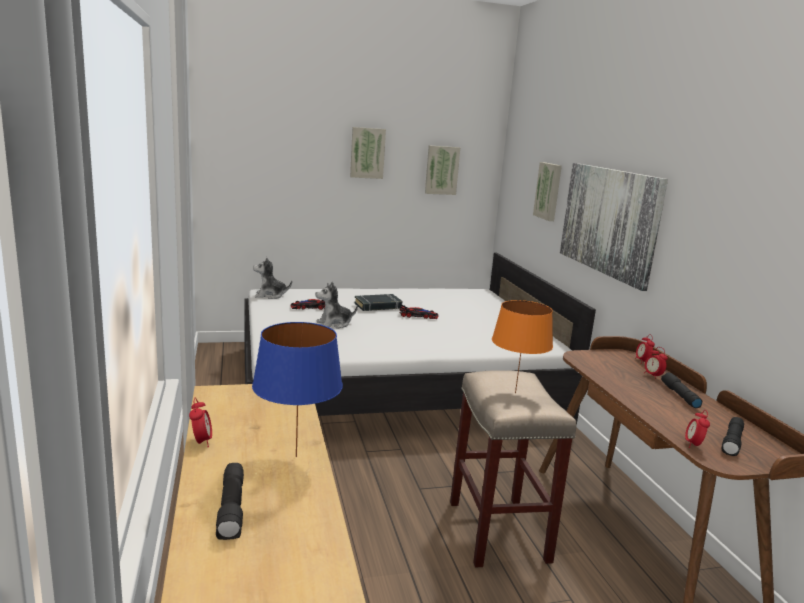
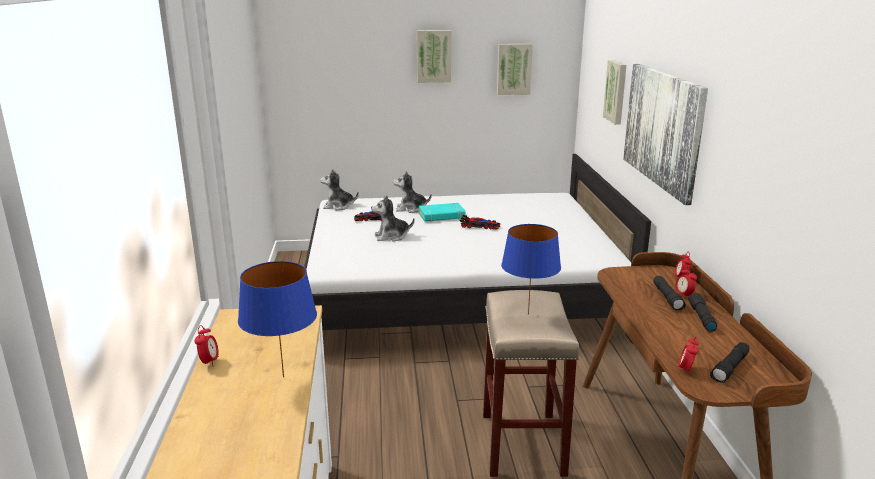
camera: 10 degrees right, 5 degrees up
(232, 509) = (215, 421): black flashlight -> black flashlight (668, 298)
(344, 299) = (410, 209): none -> plush toy
(378, 306) = (442, 216): black book -> turquoise book
(516, 393) = (529, 314): orange table lamp -> blue table lamp

